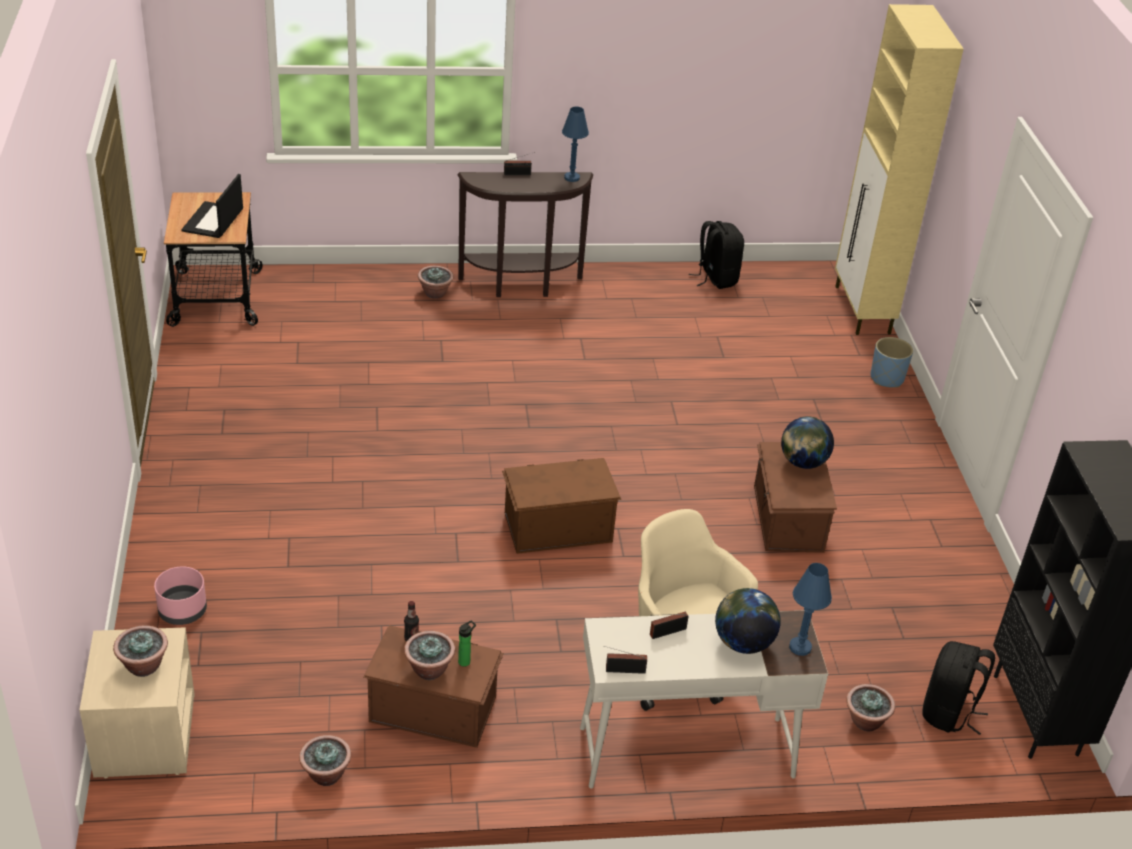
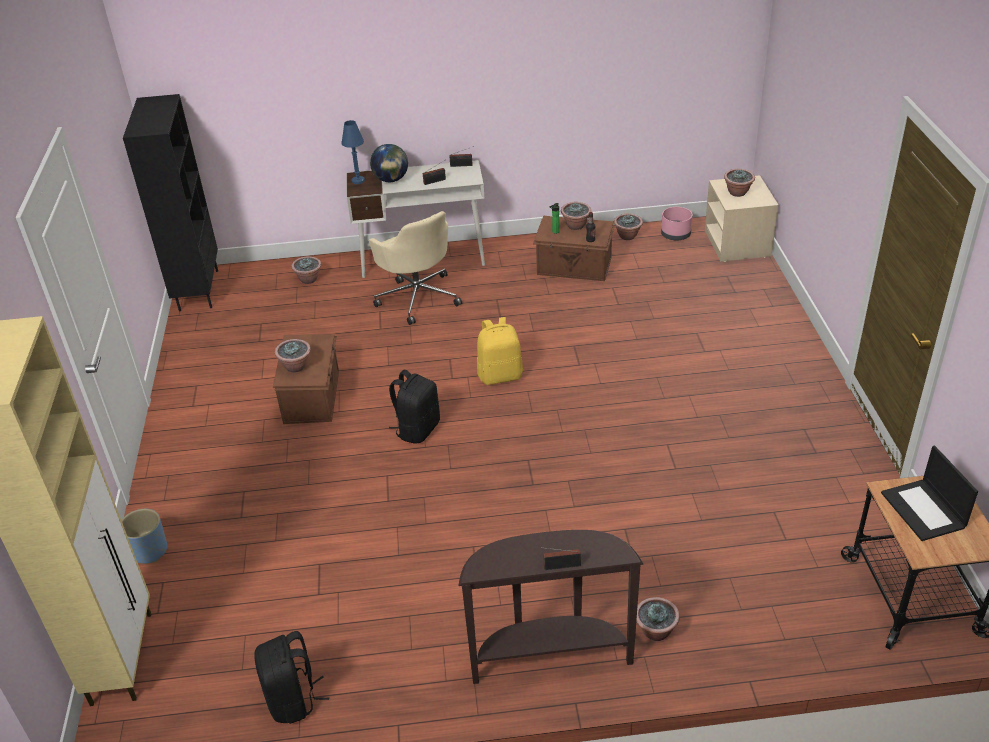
camera: 175 degrees left, 0 degrees up
(183, 610) = (754, 302): pink planter -> pink planter (675, 235)
(213, 221) = (924, 510): laptop -> laptop turned 150 degrees clockwise
(557, 526) = (500, 375): brown storage box -> yellow backpack
(572, 178) = (488, 566): blue table lamp -> none
(803, 462) = (296, 366): globe -> potted plant
(948, 713) = (254, 287): black backpack -> black backpack (417, 429)

